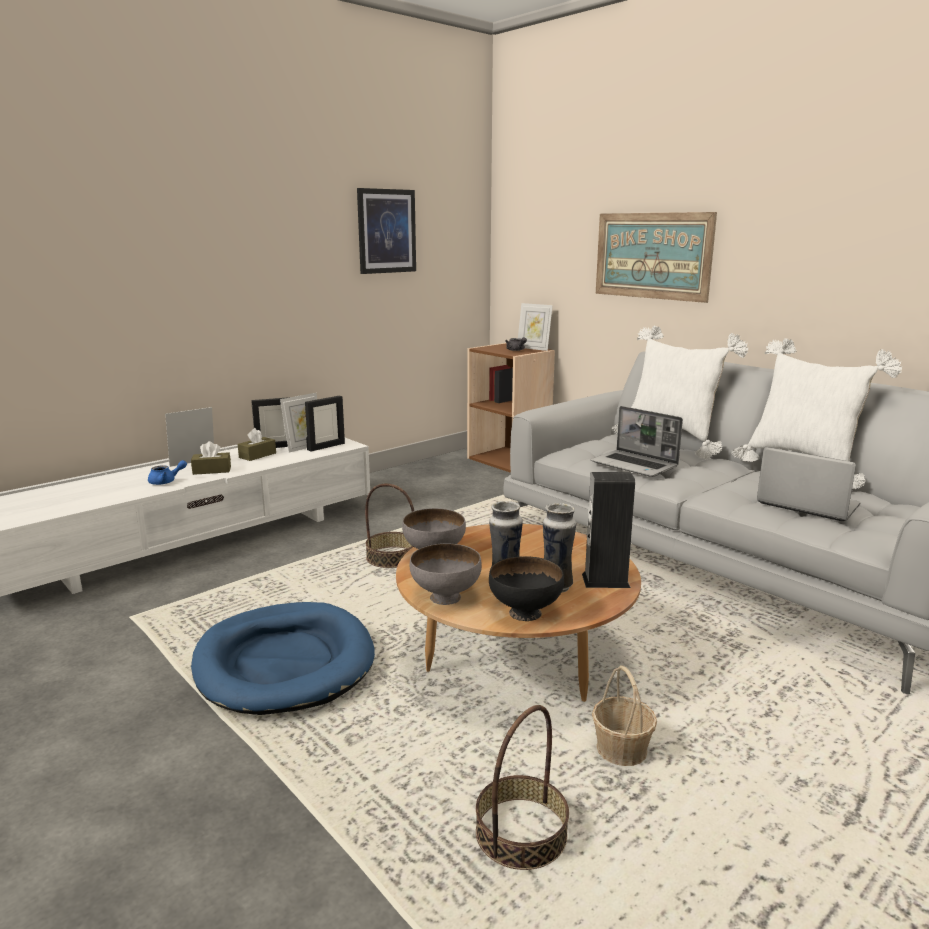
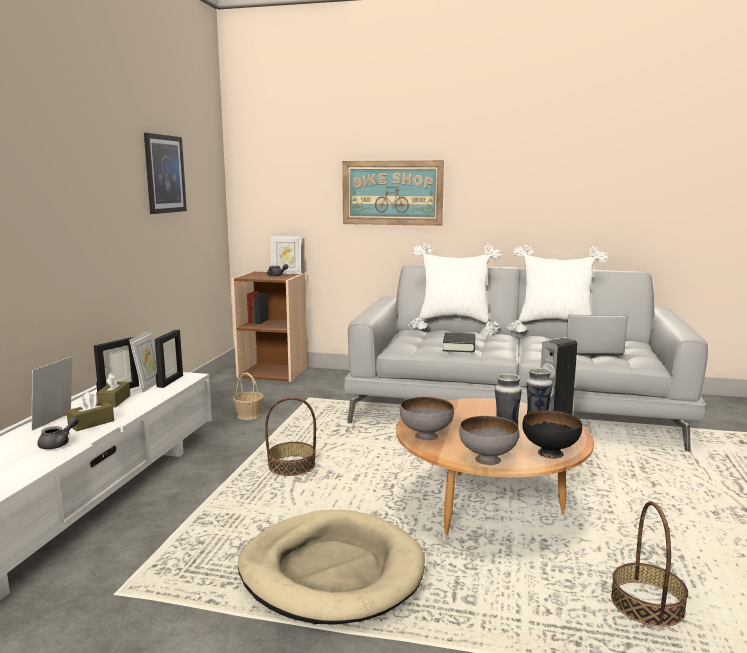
camera: 35 degrees left, 5 degrees down
(166, 481) = (59, 444): blue teapot -> grey teapot
(284, 663) = (331, 572): blue dog bed -> beige dog bed
(621, 750) = (621, 533): basket -> basket (249, 415)
(635, 465) = (459, 346): laptop -> black book

